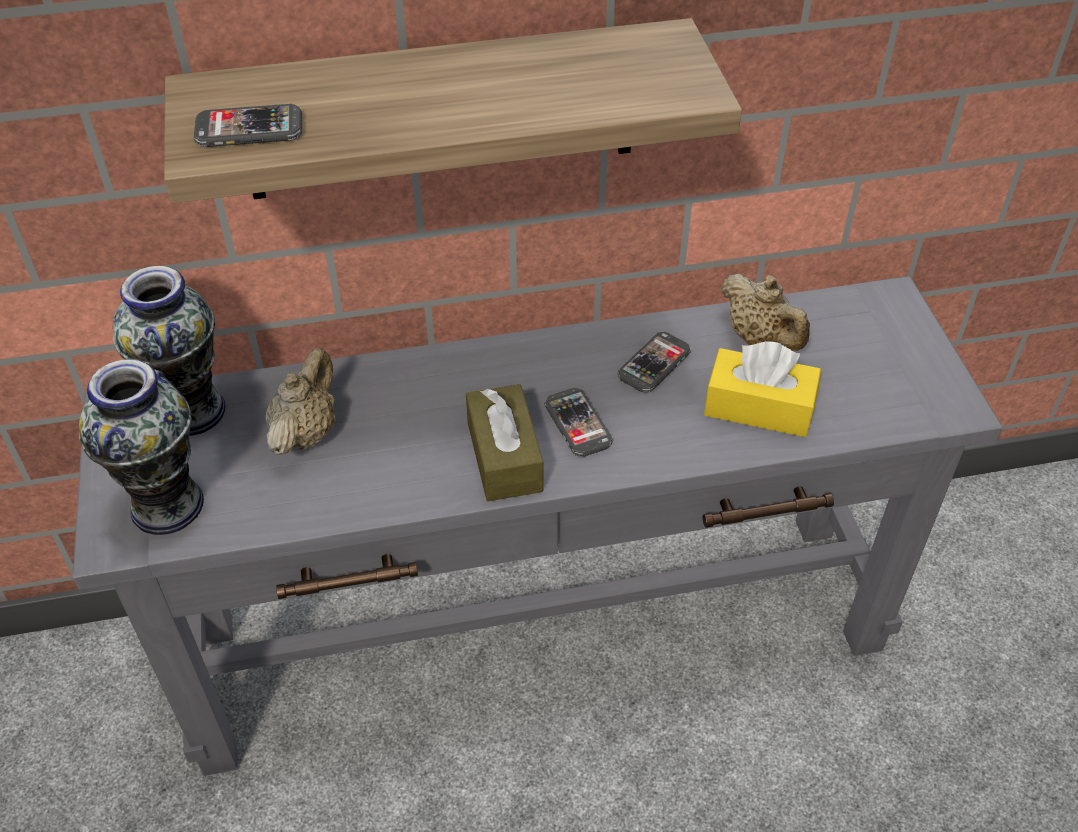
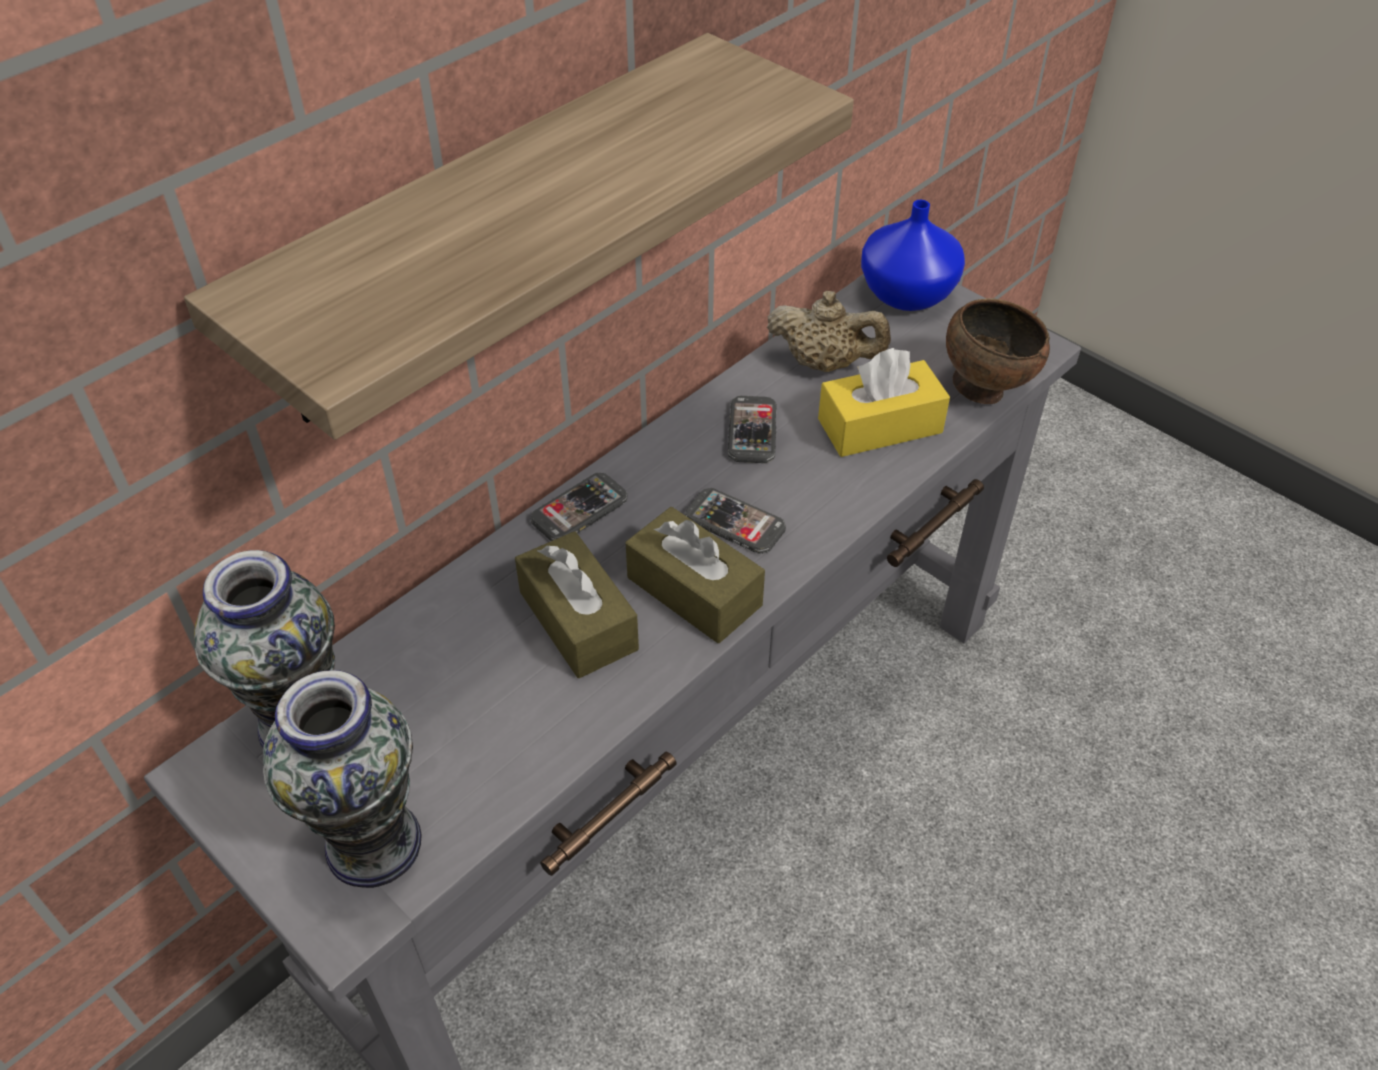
camera: 35 degrees left, 0 degrees up
(249, 129) = (368, 313): phone -> phone (579, 510)
(306, 433) = (463, 678): beige teapot -> none
(409, 435) = (578, 621): none -> brown tissue box
(877, 420) = (985, 389): none -> brown bowl
(883, 313) = (905, 293): none -> blue vase

